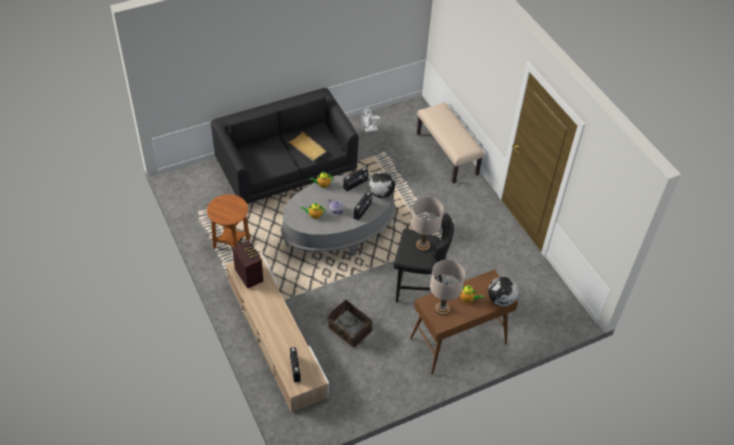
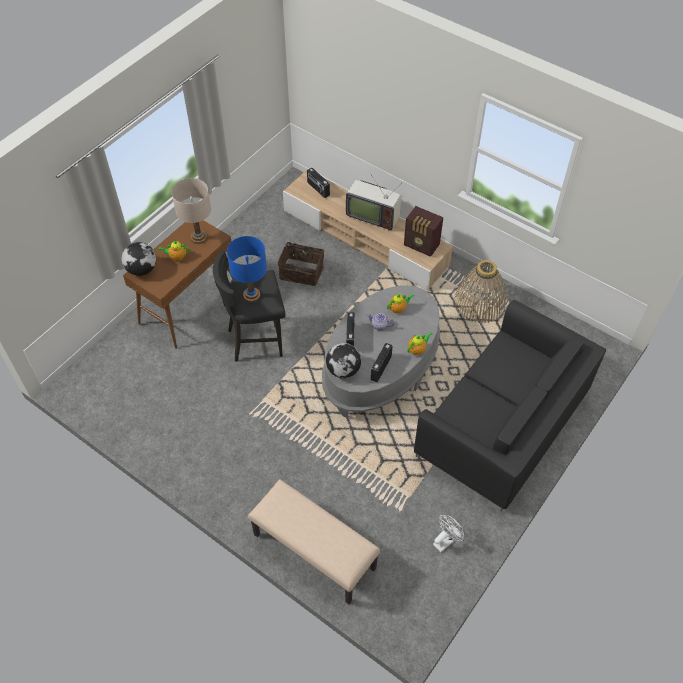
camera: 155 degrees right, 5 degrees up
(231, 243) = (479, 303): brown side table -> basket
(267, 319) = (373, 215): none -> television
(307, 148) = (478, 404): beige tray -> none
(422, 245) = (251, 295): beige table lamp -> blue table lamp

